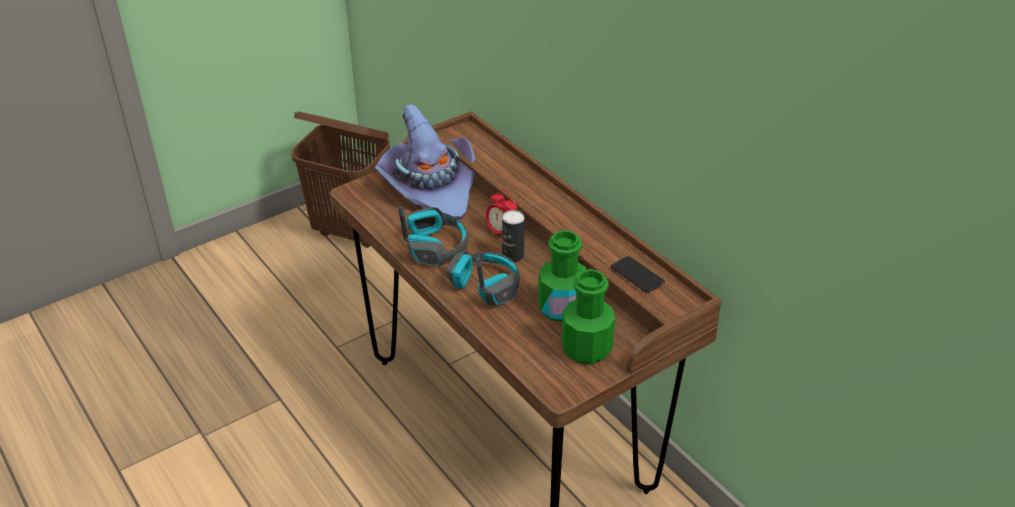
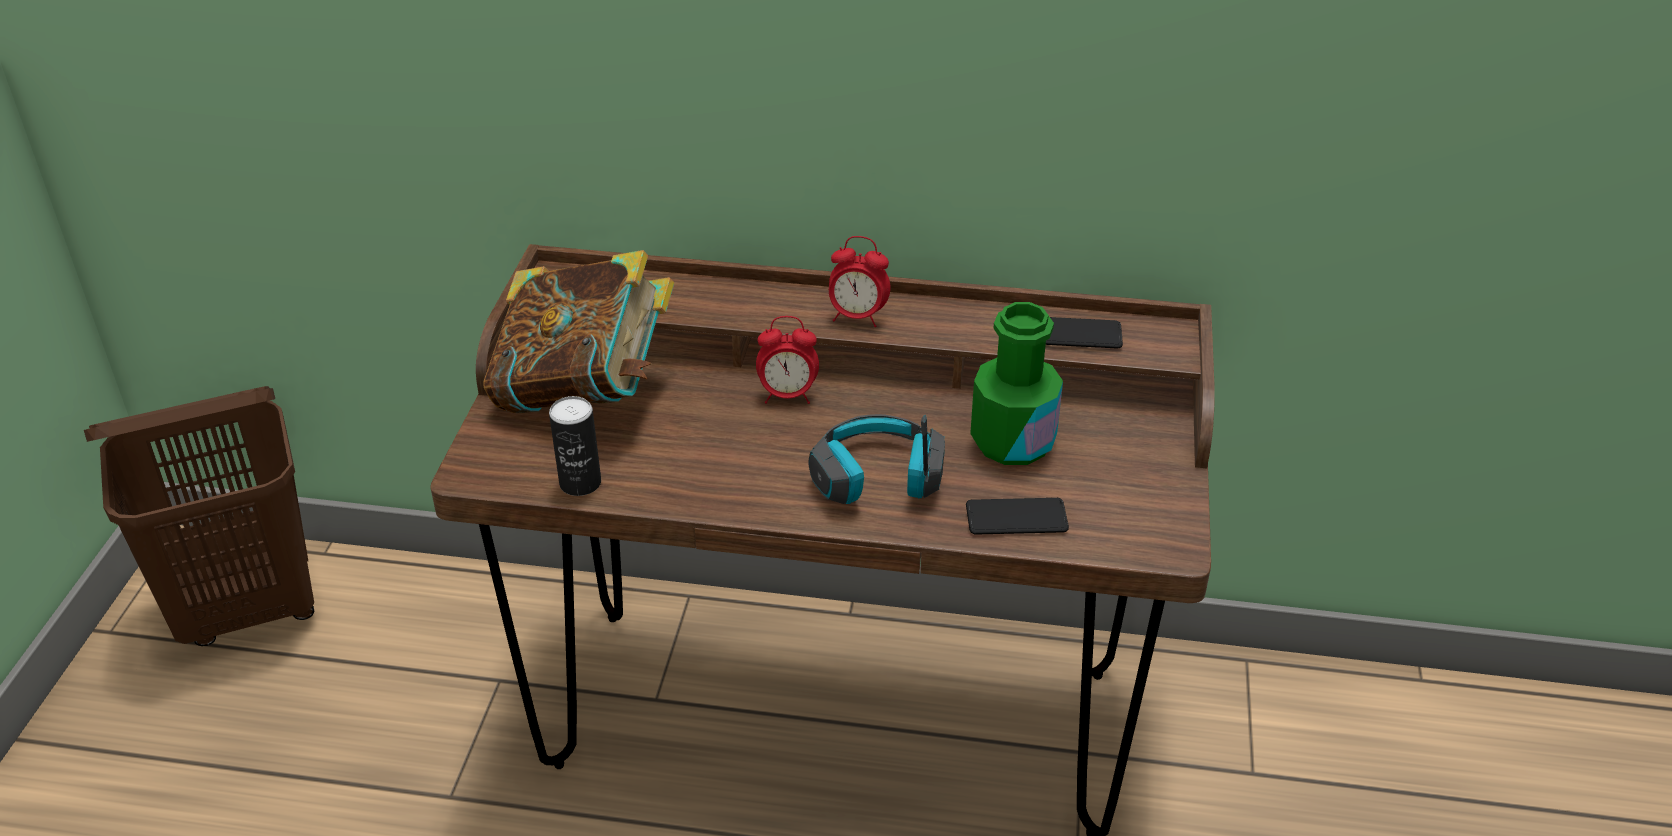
camera: 45 degrees left, 0 degrees up
(430, 186) = (586, 392): purple hat -> book
(435, 246) = (725, 469): headphones -> none
(513, 256) = (850, 416): can -> can (580, 483)
(514, 337) = (1016, 518): none -> phone
(554, 212) = (857, 317): none -> alarm clock
(586, 348) = (1116, 472): green bottle -> none

